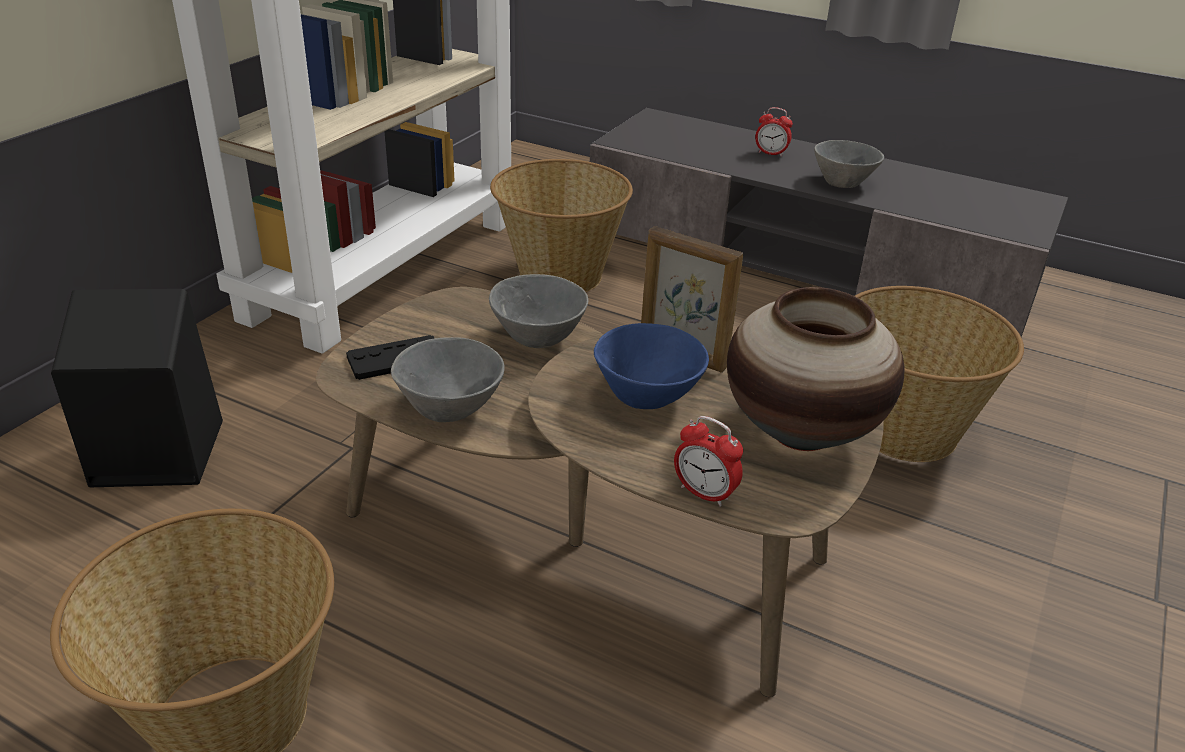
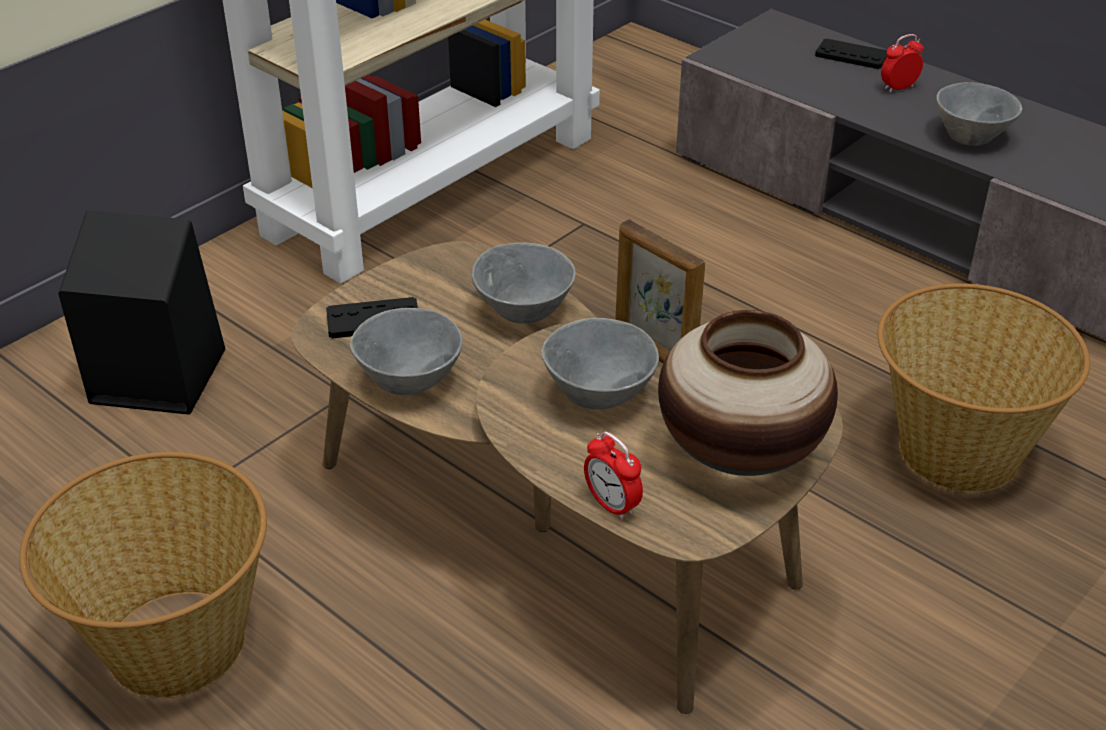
camera: 15 degrees right, 5 degrees up
(560, 275) = (625, 213): basket -> none
(649, 397) = (599, 396): blue bowl -> grey bowl
(724, 134) = (851, 55): none -> black game controller
(771, 153) = (898, 88): alarm clock -> alarm clock turned 120 degrees clockwise

